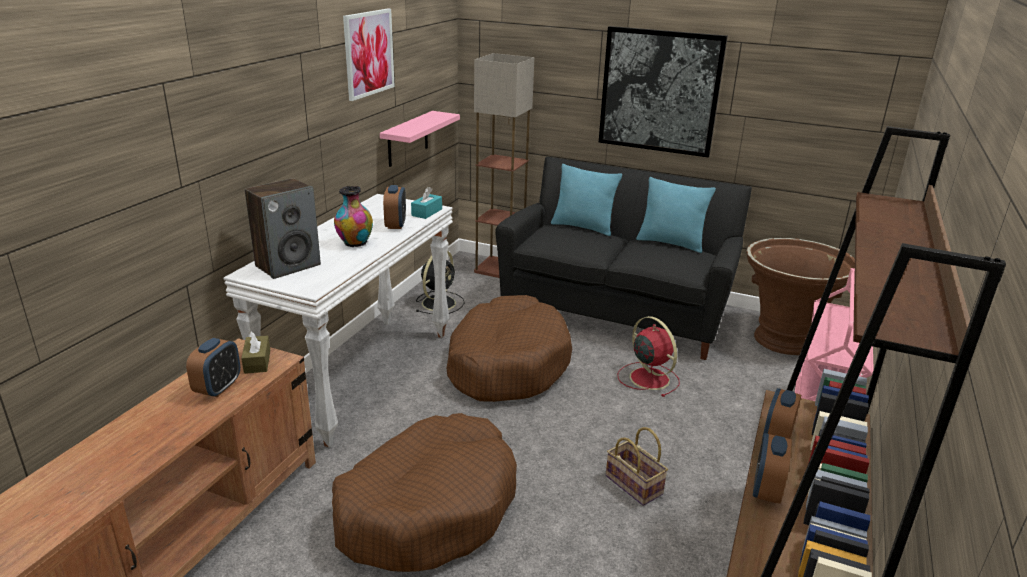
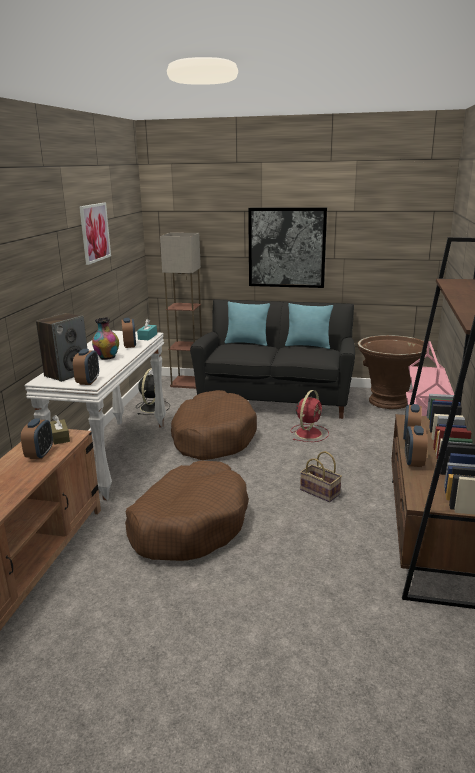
camera: 10 degrees left, 5 degrees down
(309, 283) = (88, 381): none -> alarm clock
(408, 139) = (120, 293): pink shelf -> none
(648, 377) = (309, 433): red fan -> red fan turned 75 degrees clockwise

